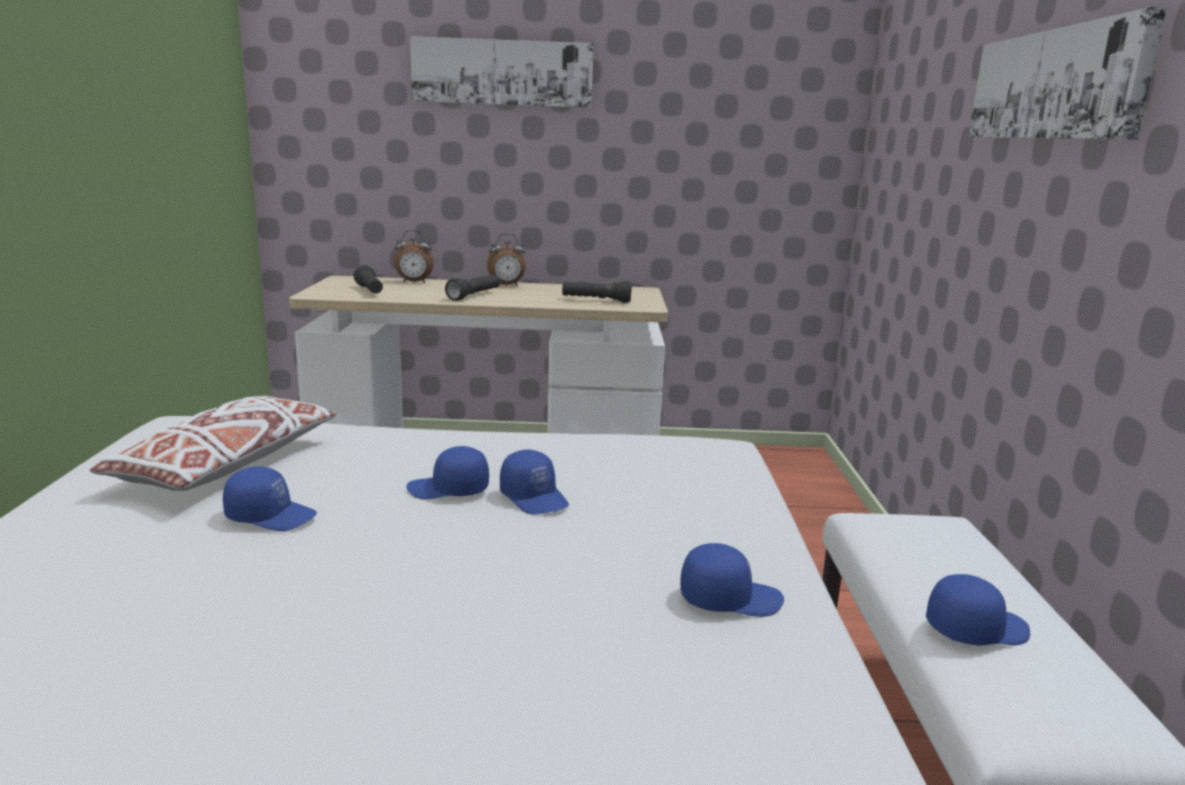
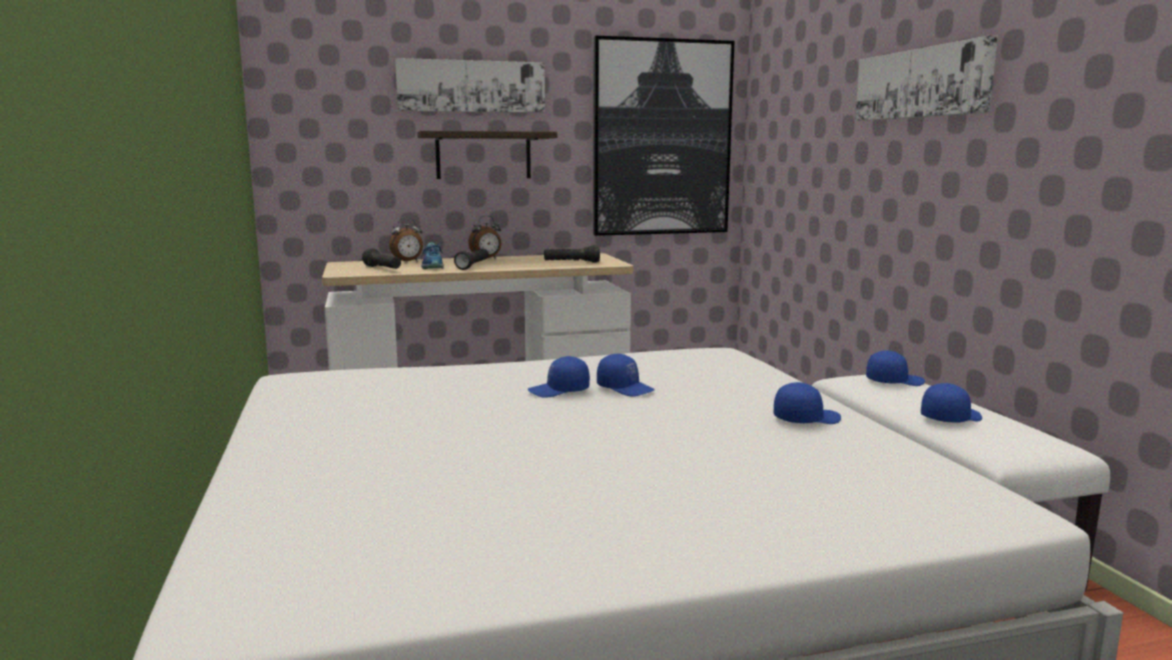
camera: 15 degrees left, 5 degrees down
(227, 464) = (375, 394): white pillow -> none
(271, 516) = (452, 416): blue cap -> blue cap (894, 381)
(430, 292) = (433, 266): none -> shoe
(514, 159) = (483, 155): none -> shelf
(746, 145) = (662, 138): none -> picture

